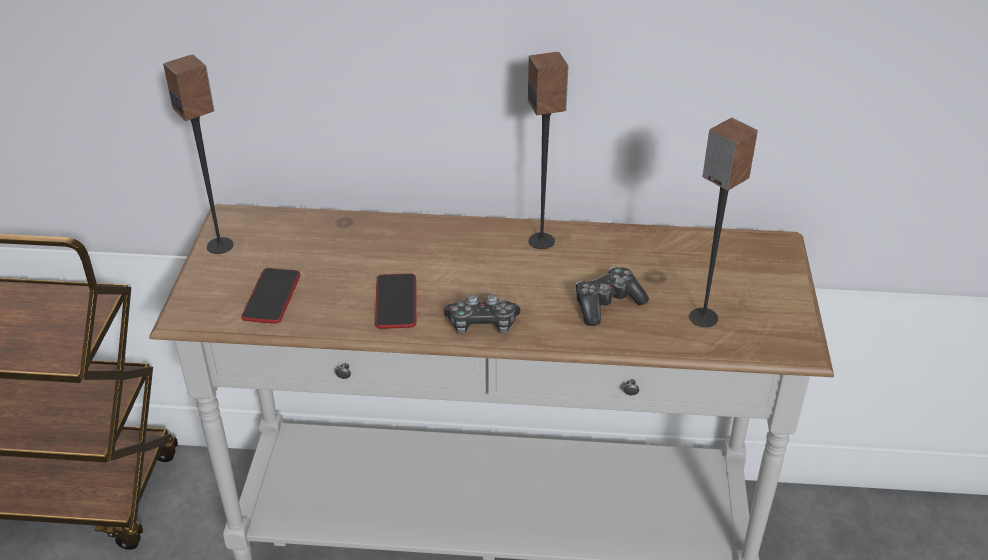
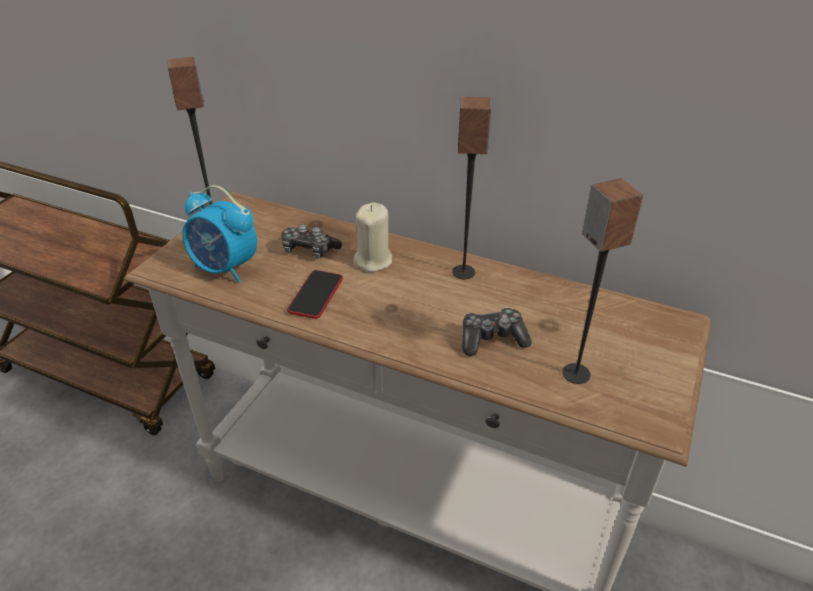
camera: 20 degrees right, 0 degrees up
(271, 297) = (225, 268): phone -> alarm clock
(437, 250) = (373, 261): none -> beige candle
(482, 324) = (374, 330): game controller -> game controller (309, 250)

